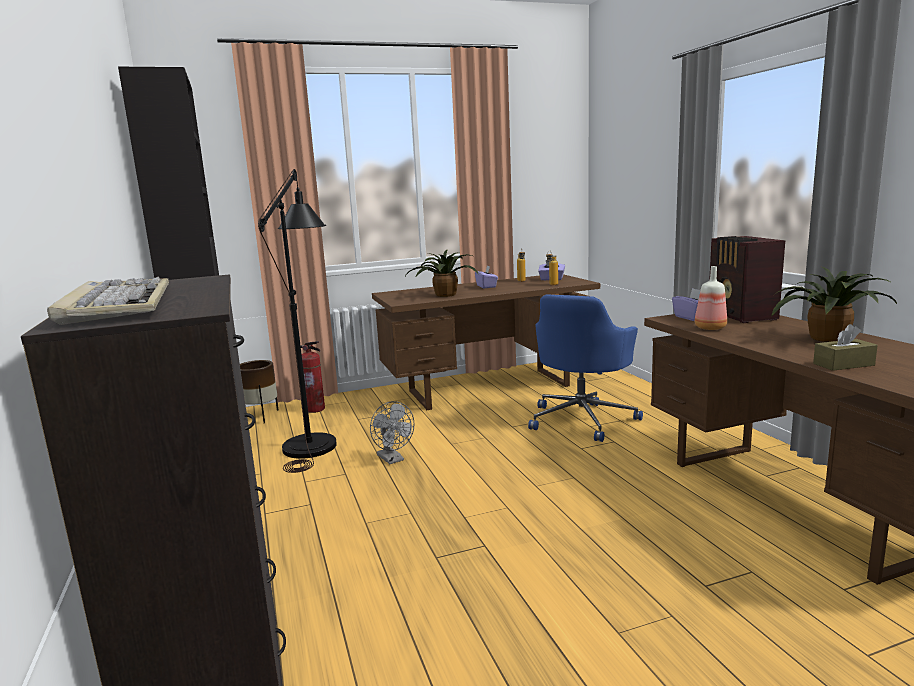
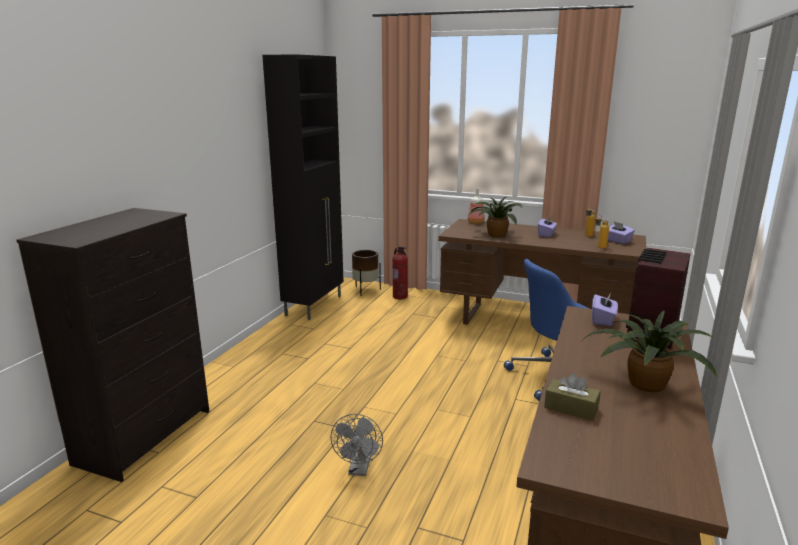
camera: 40 degrees right, 5 degrees up
(118, 305) = (85, 227): keyboard -> none
(313, 440) = (367, 319): black floor lamp -> none
(393, 459) = (387, 351): grey fan -> grey fan (359, 469)
(709, 328) = (583, 334): bottle -> bottle (475, 222)

